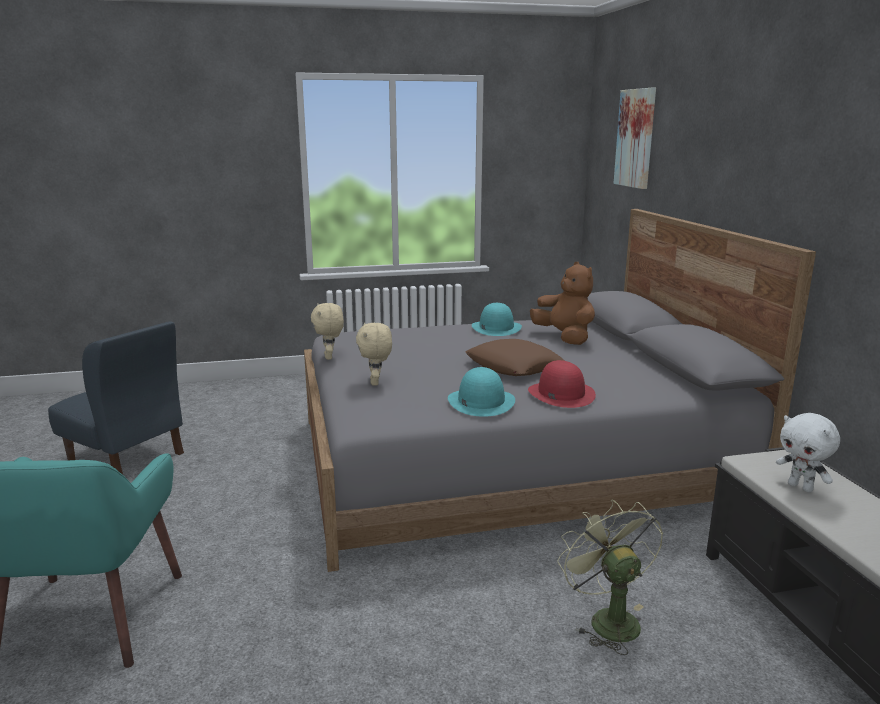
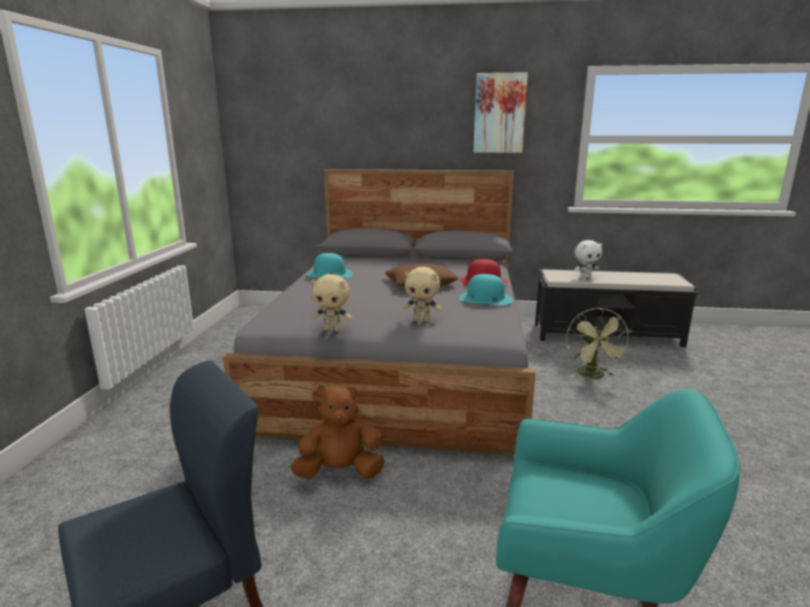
camera: 70 degrees left, 0 degrees up
(565, 338) = (373, 265): brown plush toy -> brown plush toy (340, 472)
(607, 619) = (593, 376): green fan -> green fan turned 90 degrees counterclockwise
(636, 138) = (304, 116): picture -> picture (499, 113)

